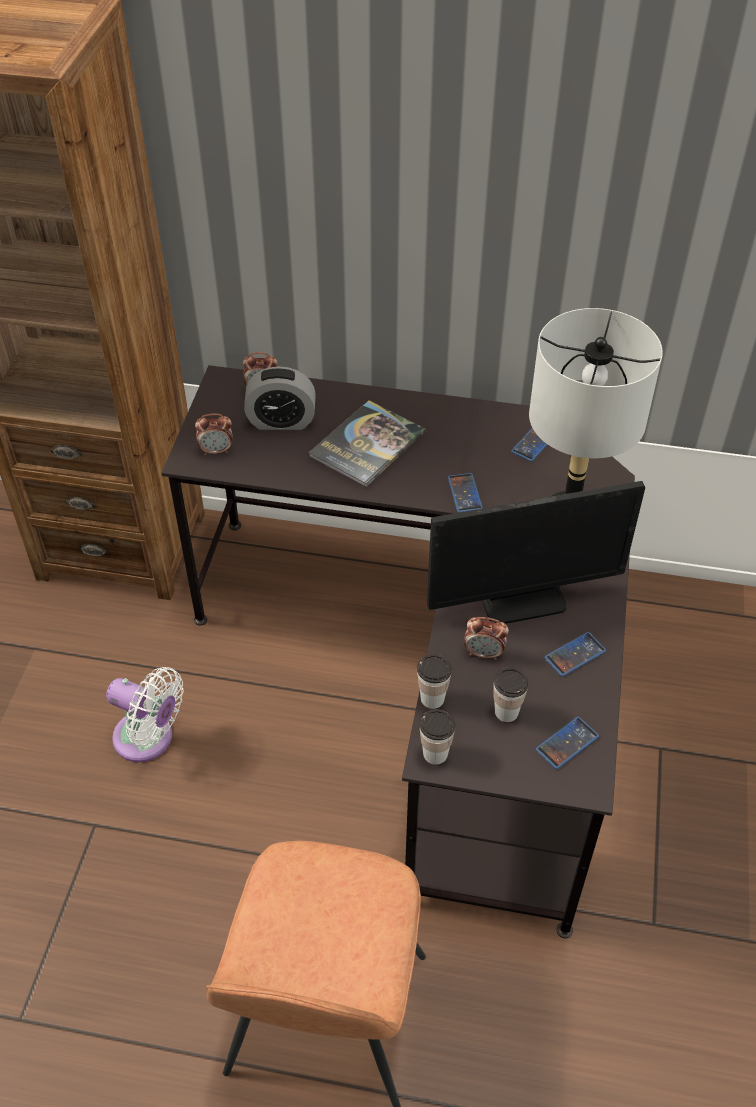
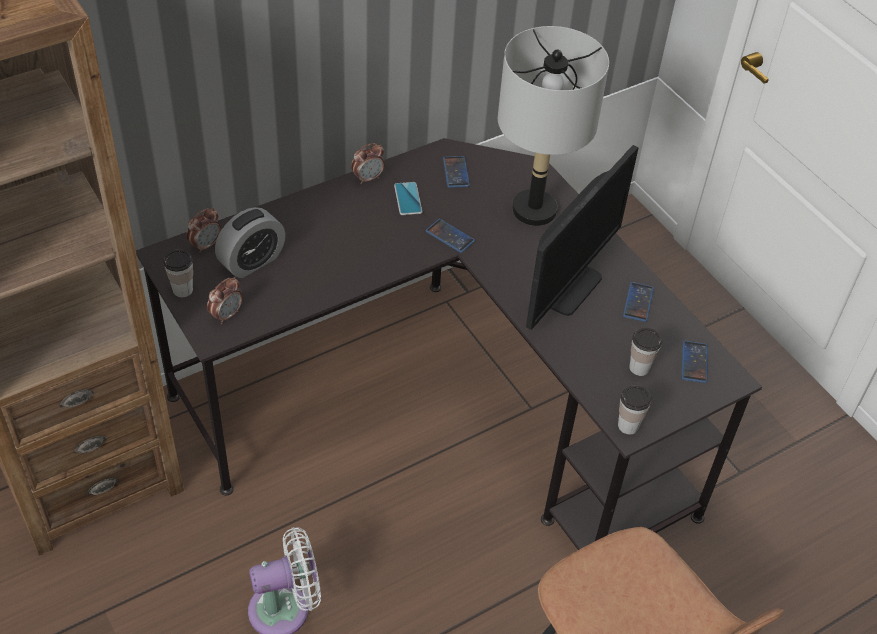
camera: 45 degrees left, 0 degrees up
(367, 444) = (340, 241): book -> none
(432, 698) = (586, 391): cup -> cup (182, 290)
(464, 442) = (408, 199): none -> phone
(484, 653) = (584, 339): alarm clock -> alarm clock (368, 178)

